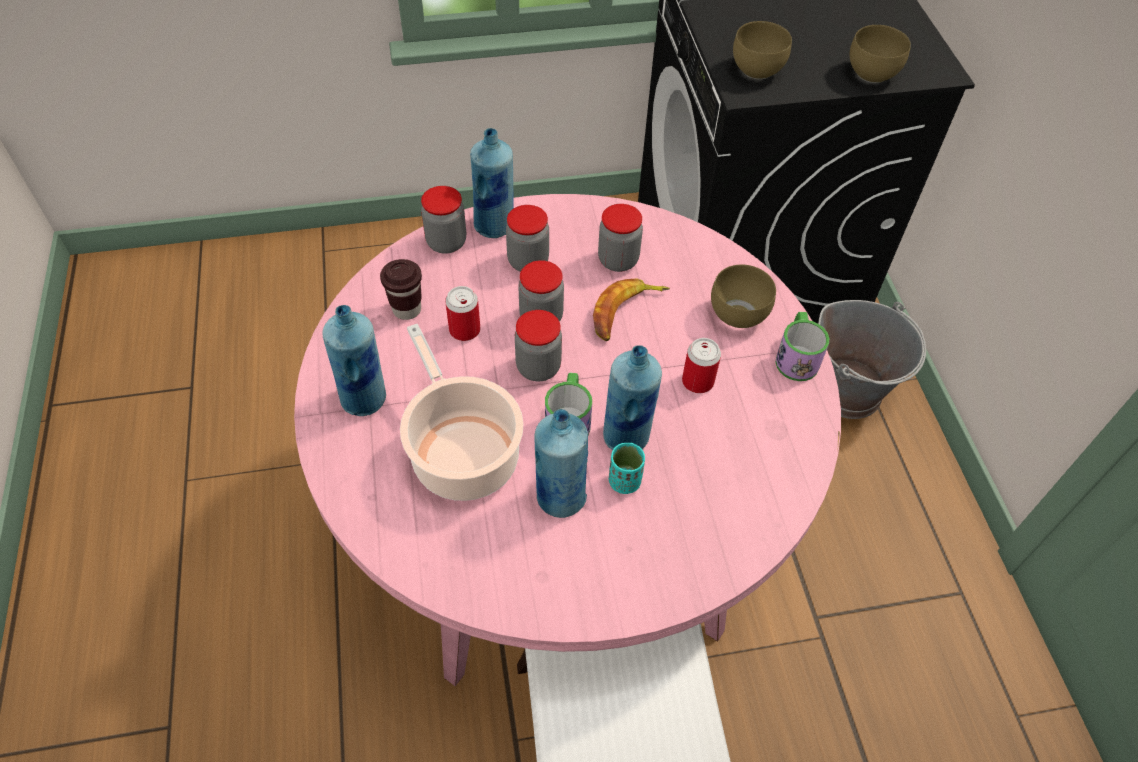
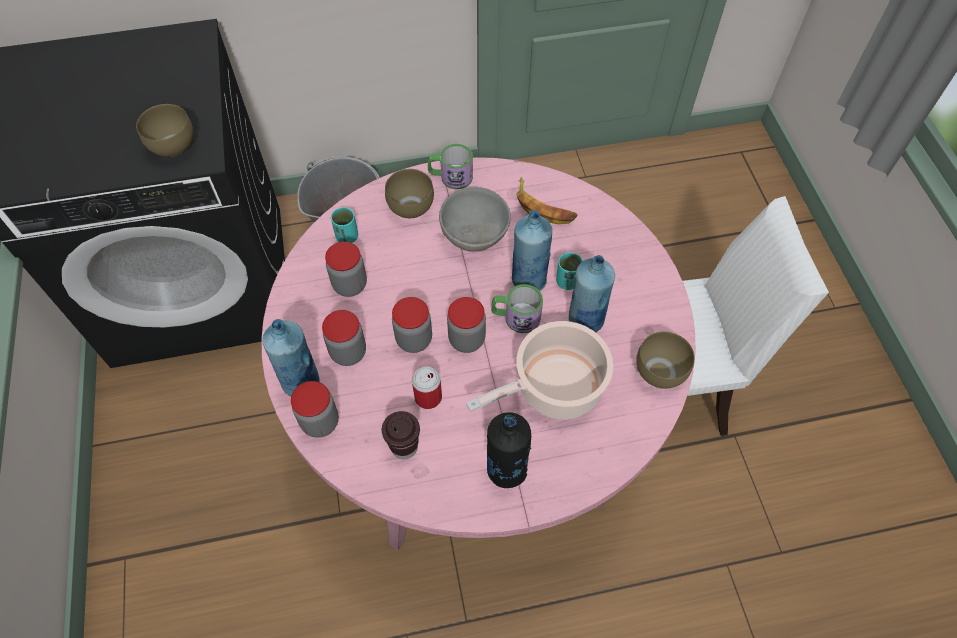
camera: 90 degrees left, 5 degrees up
(365, 399) = (506, 469): blue bottle -> black bottle
(625, 313) = (409, 280): banana -> banana (543, 207)
(687, 256) = (347, 236): none -> turquoise cup
(697, 381) = (476, 235): can -> grey bowl
(874, 74) = (193, 73): brown bowl -> brown bowl (659, 370)

